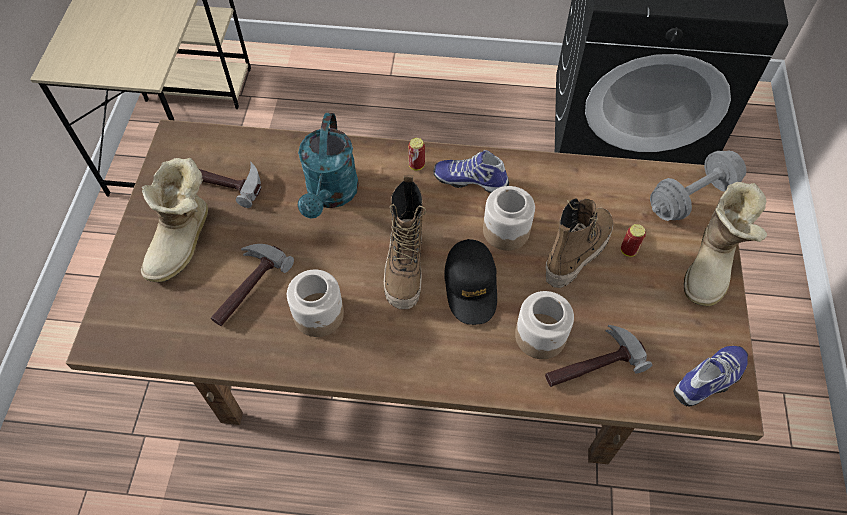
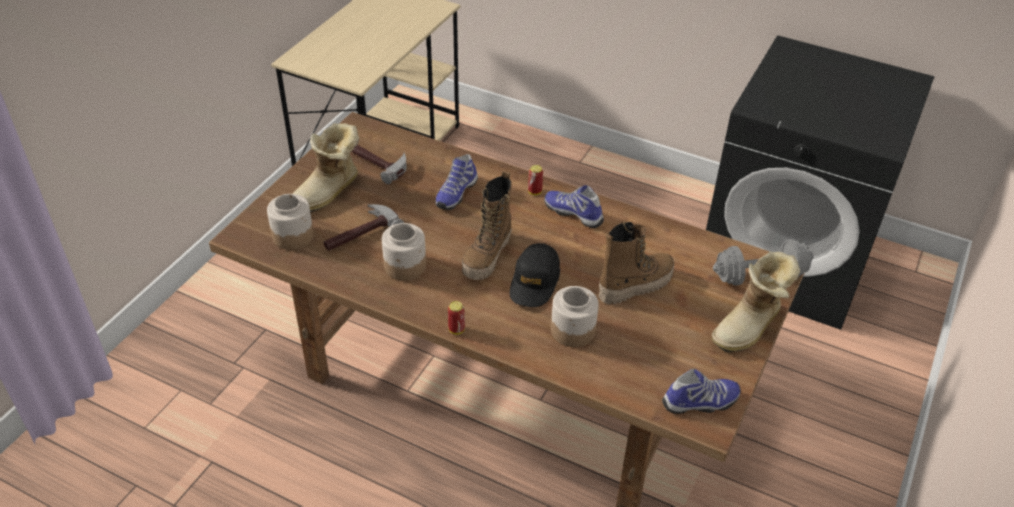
camera: 20 degrees right, 15 degrees down
(331, 195) = (455, 193): turquoise watering can -> shoe
(505, 230) = (584, 254): jar -> jar (293, 235)
(591, 363) = (605, 360): hammer -> none
(628, 250) = (681, 296): can -> can (456, 330)

